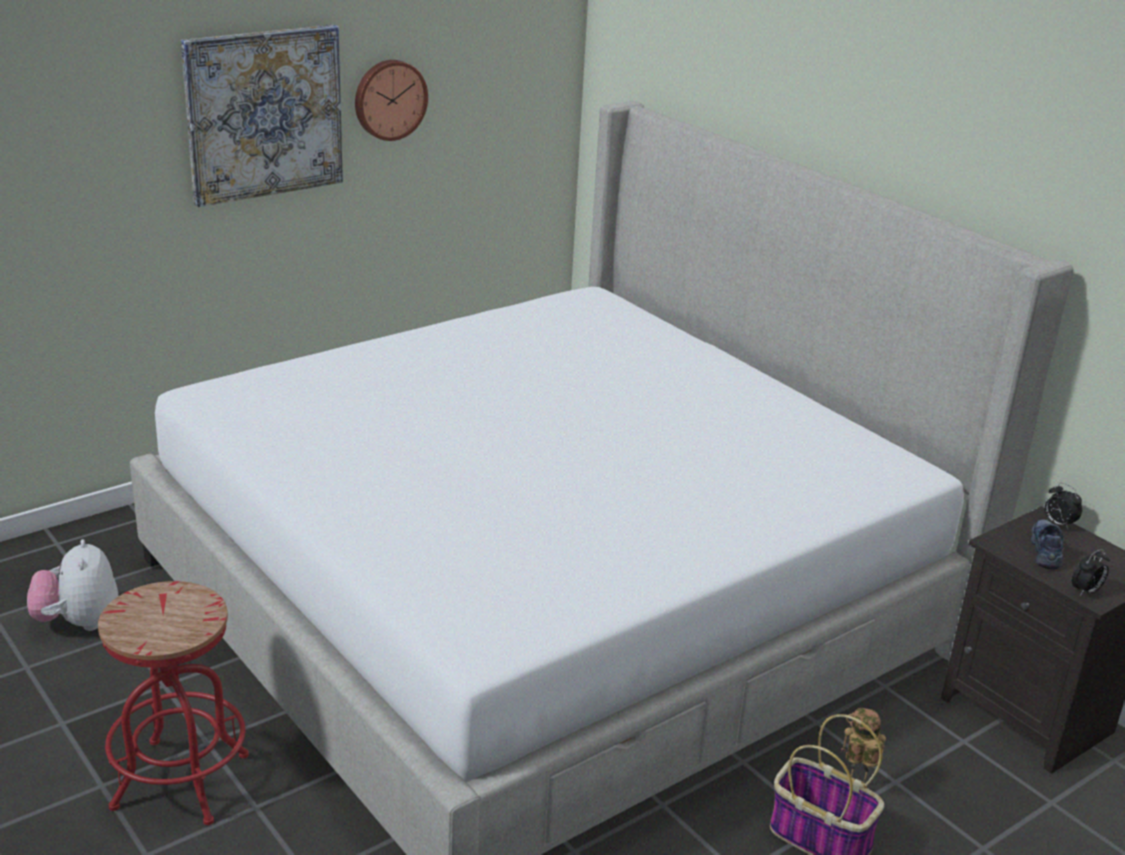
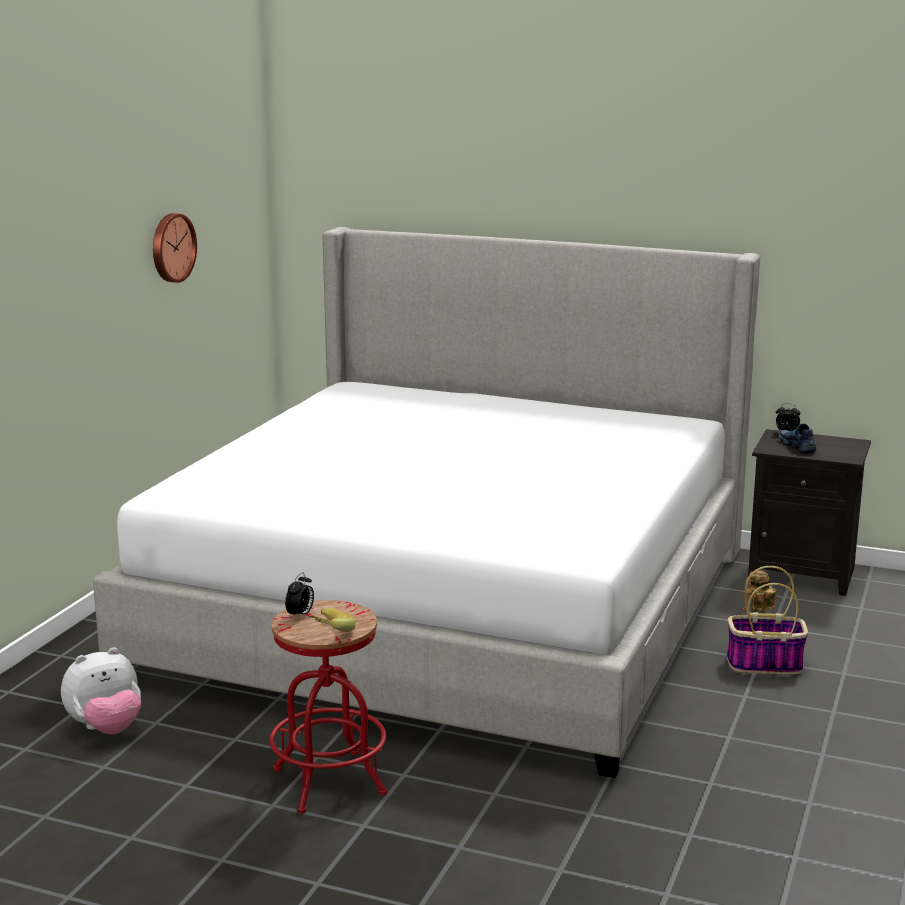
camera: 30 degrees left, 10 degrees down
(78, 622) = (106, 729): plush toy -> plush toy turned 75 degrees counterclockwise
(142, 634) = (326, 633): none -> banana
(264, 114) = (102, 266): picture -> none
(1085, 591) = (841, 457): alarm clock -> alarm clock (300, 615)

